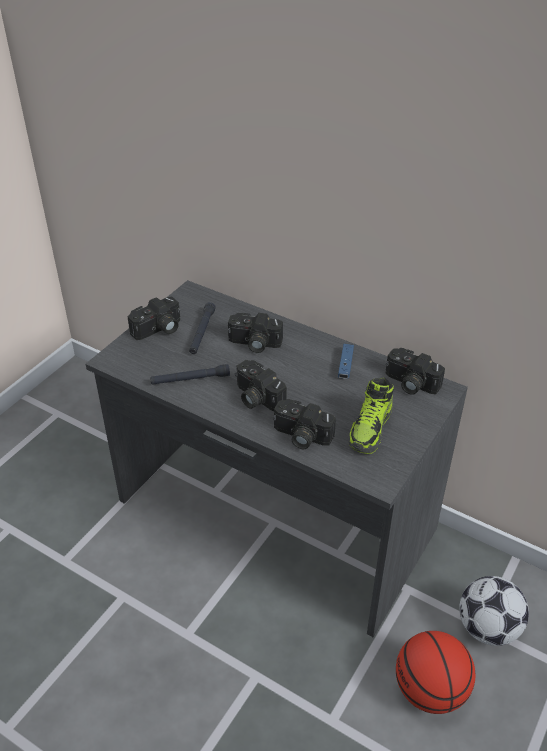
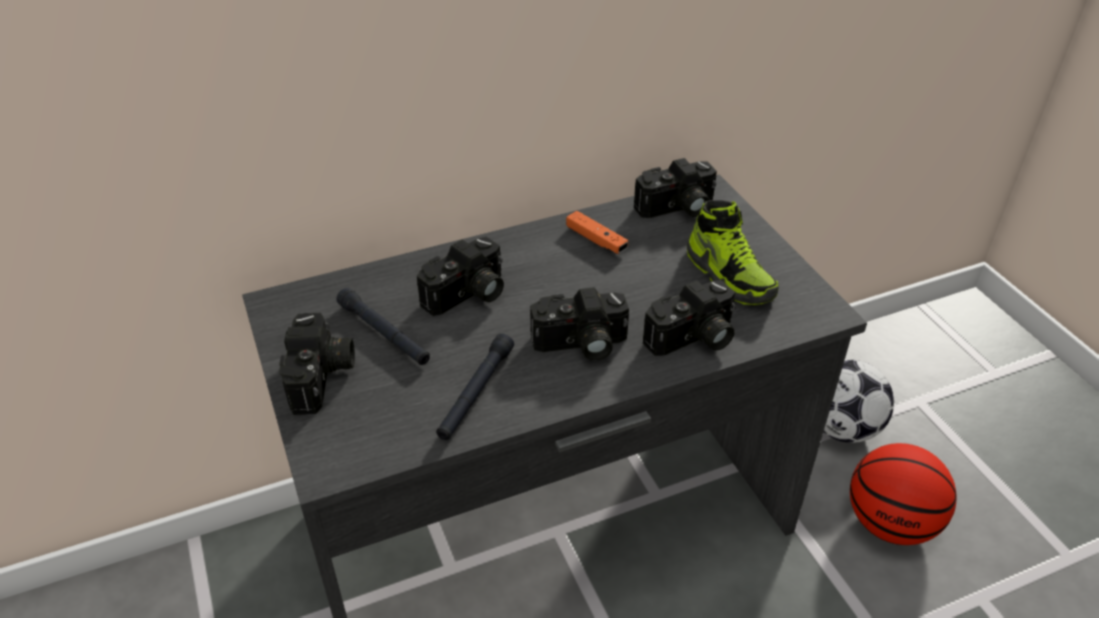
camera: 55 degrees left, 0 degrees up
(345, 365) = (596, 240): blue game controller -> orange game controller

